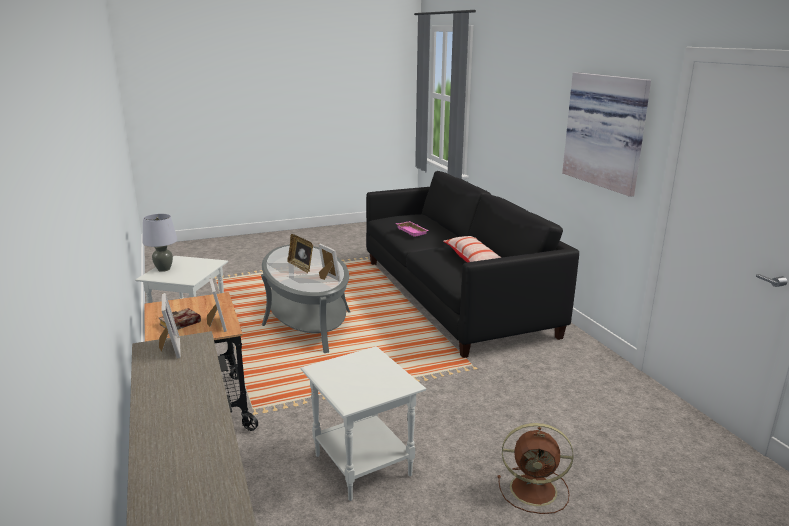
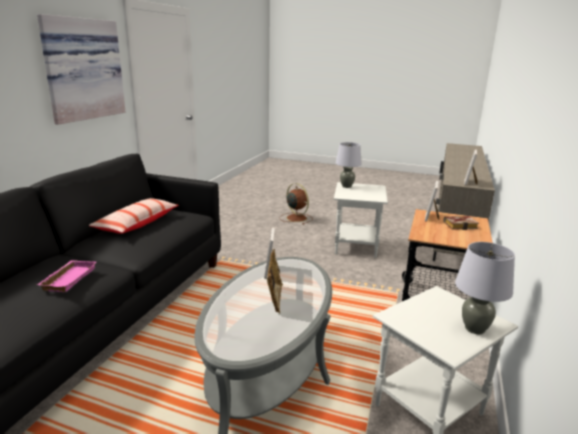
camera: 140 degrees left, 0 degrees up
(394, 378) = (346, 186): none -> grey table lamp

